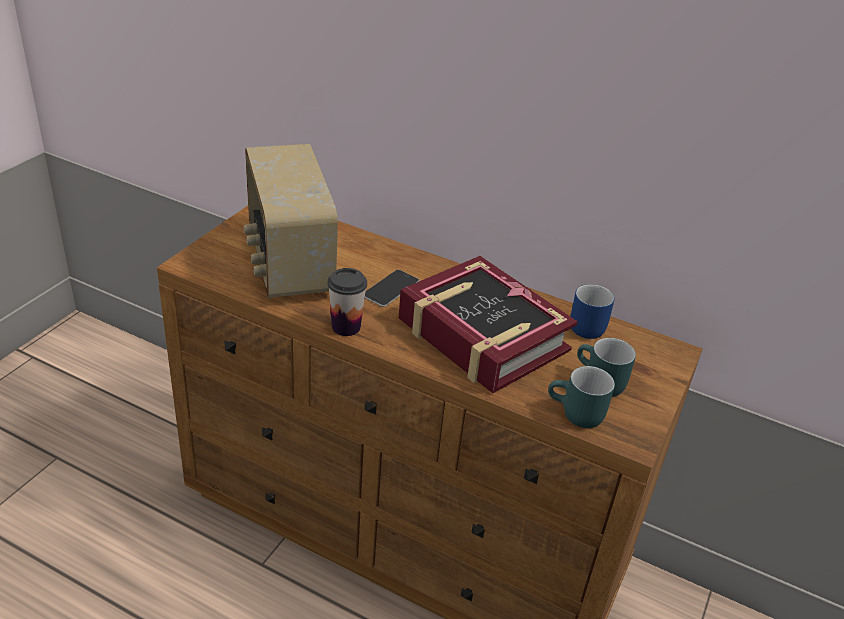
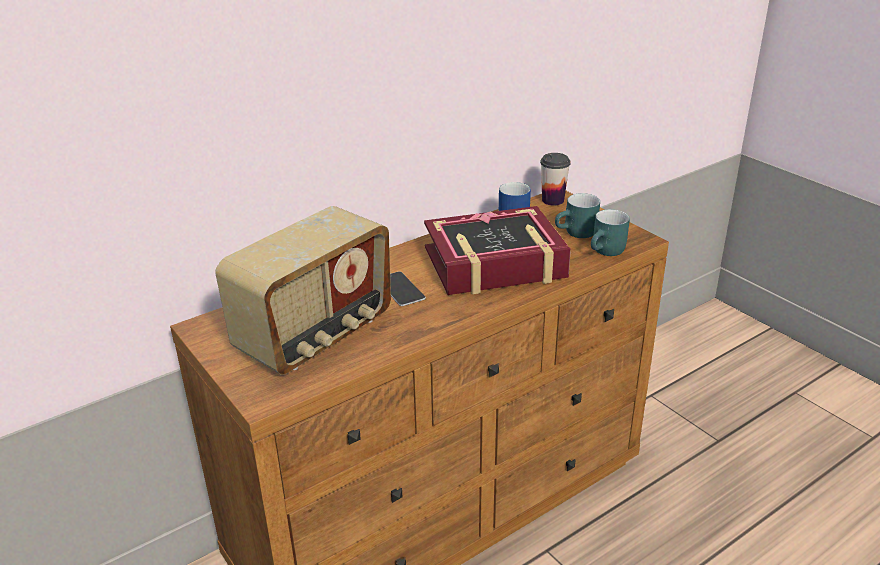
camera: 60 degrees left, 5 degrees down
(288, 263) = (316, 335): radio -> radio turned 60 degrees counterclockwise
(346, 327) = (441, 324): cup -> cup (553, 200)

